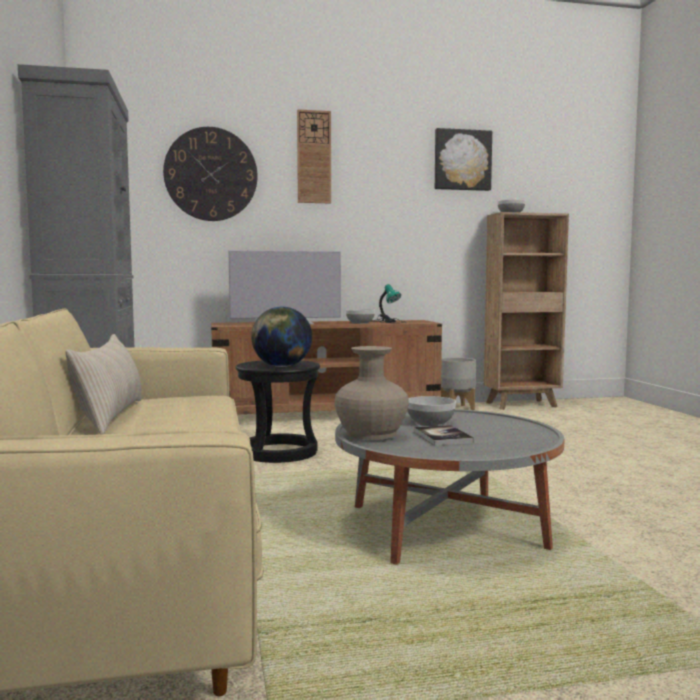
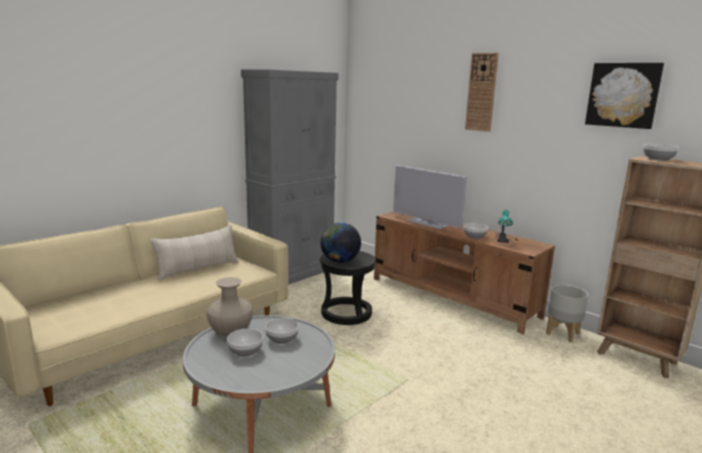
camera: 55 degrees right, 10 degrees up
(211, 174) = (412, 105): wall clock -> none
(442, 437) = (245, 351): book -> bowl

